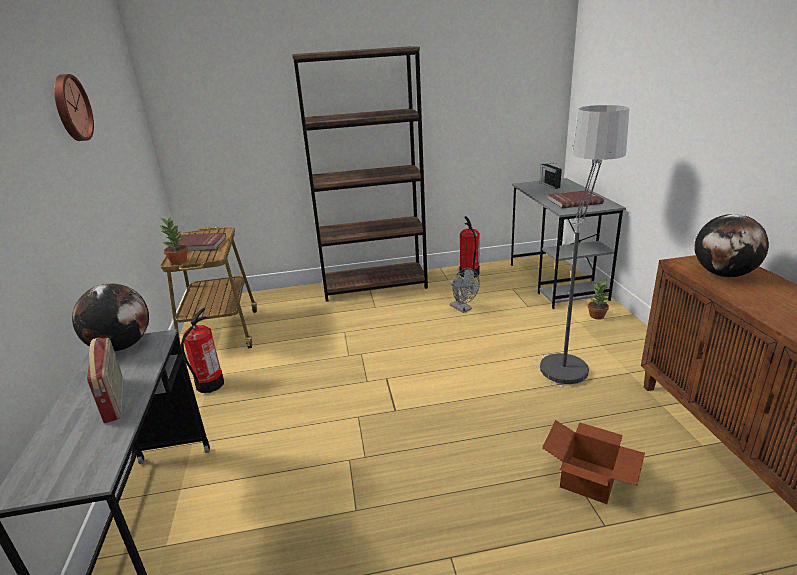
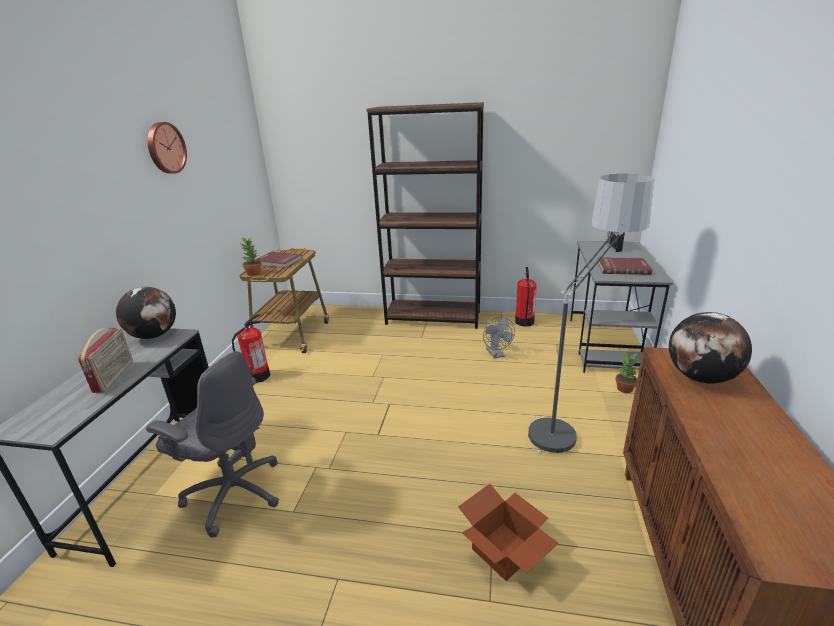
camera: 20 degrees right, 0 degrees up
(271, 512) = (234, 493): none -> grey office chair

